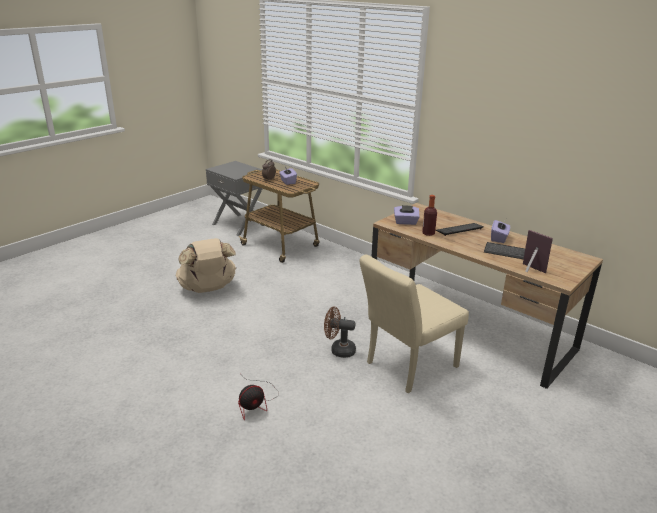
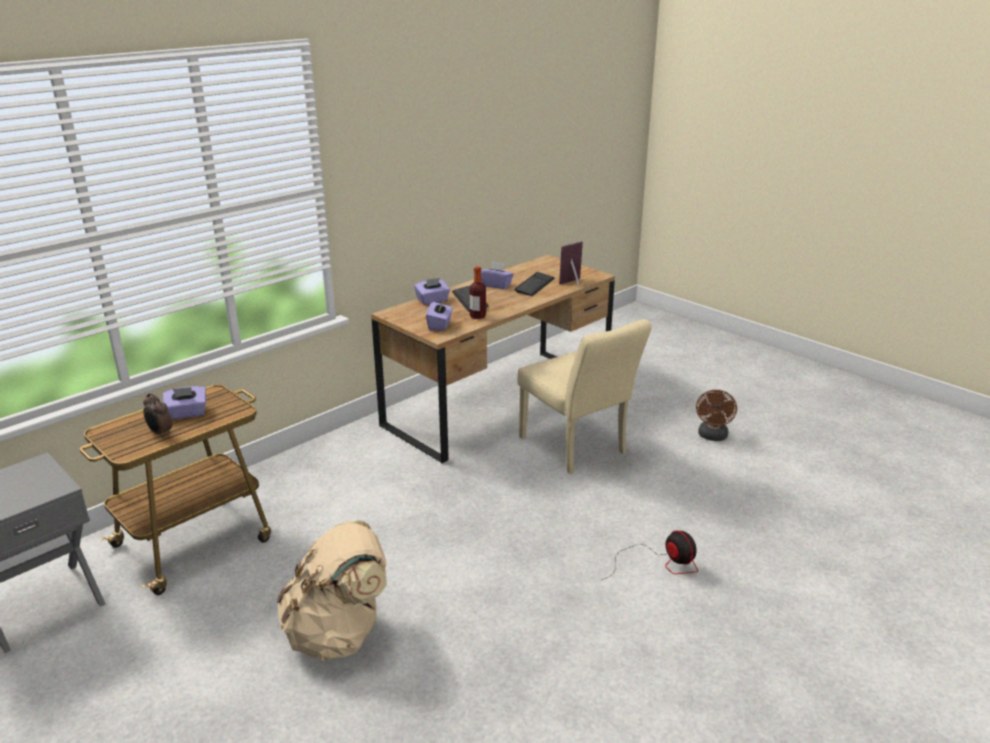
camera: 85 degrees left, 0 degrees up
(339, 350) = (544, 493): brown fan -> brown fan (712, 437)
(450, 218) = (432, 300): none -> purple tissue box

